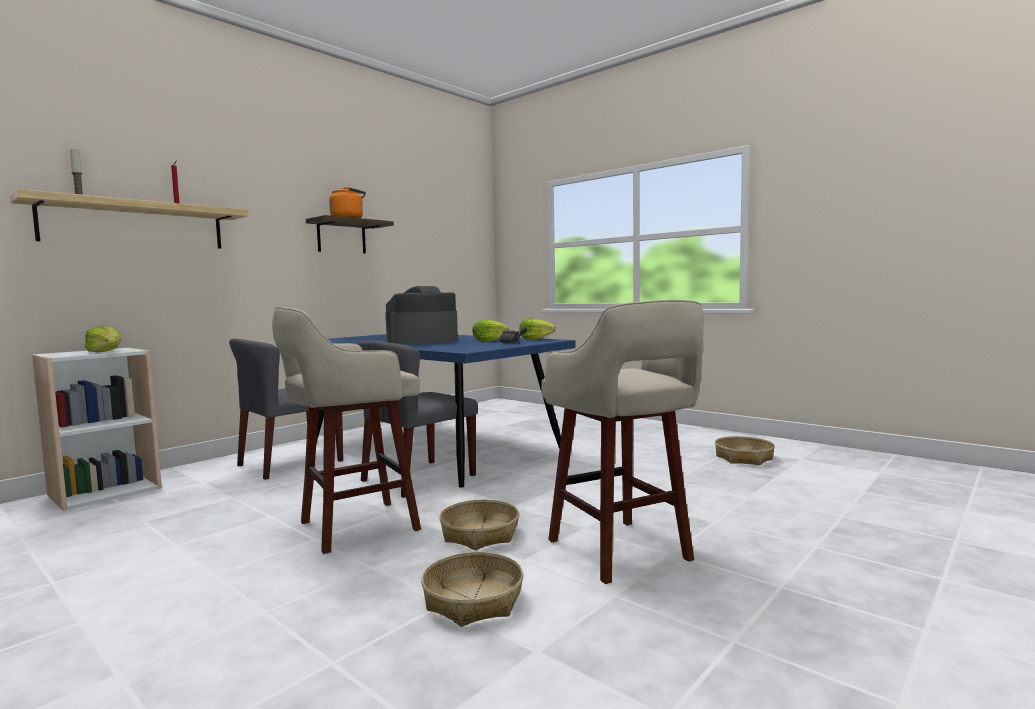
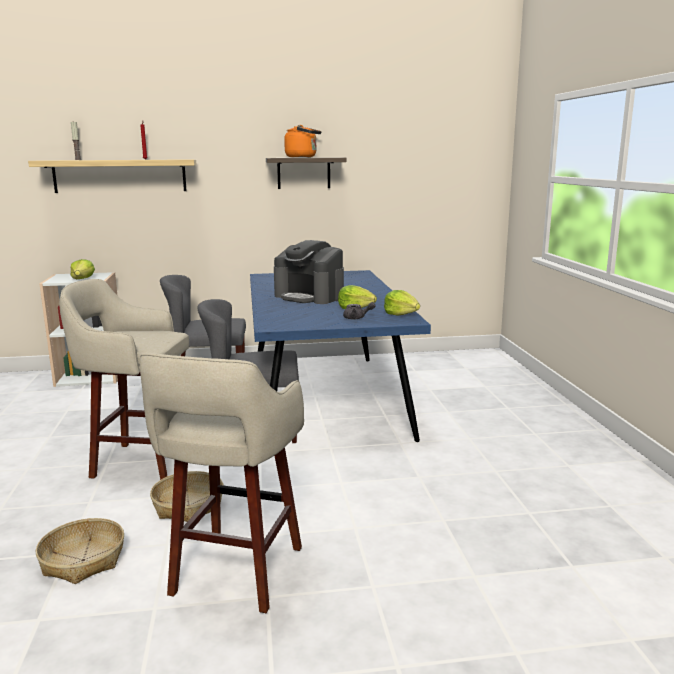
camera: 40 degrees right, 10 degrees up
(422, 341) = (310, 296): coffee machine -> coffee machine turned 150 degrees counterclockwise
(744, 458) = (590, 525): basket -> none

